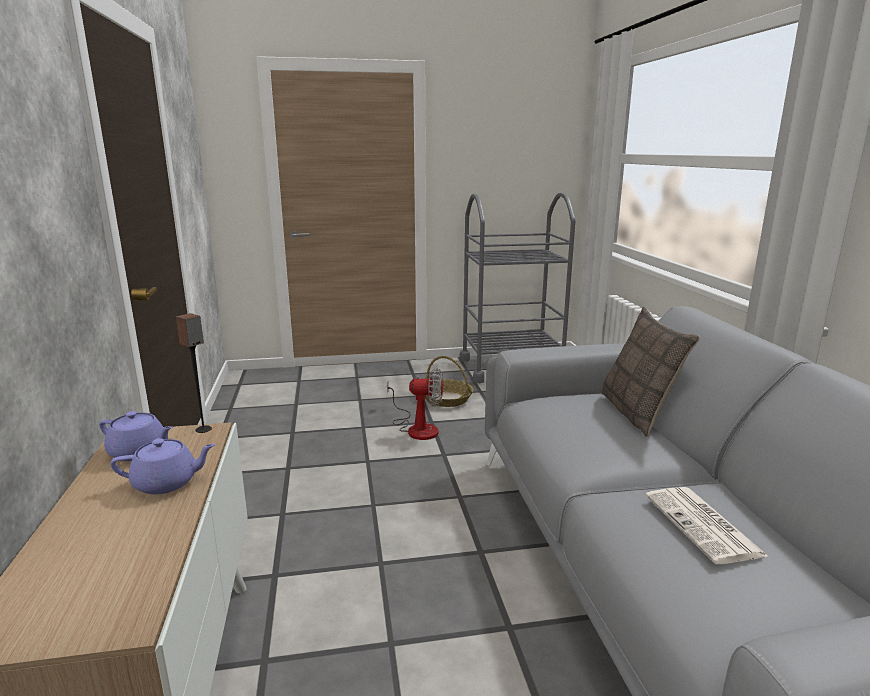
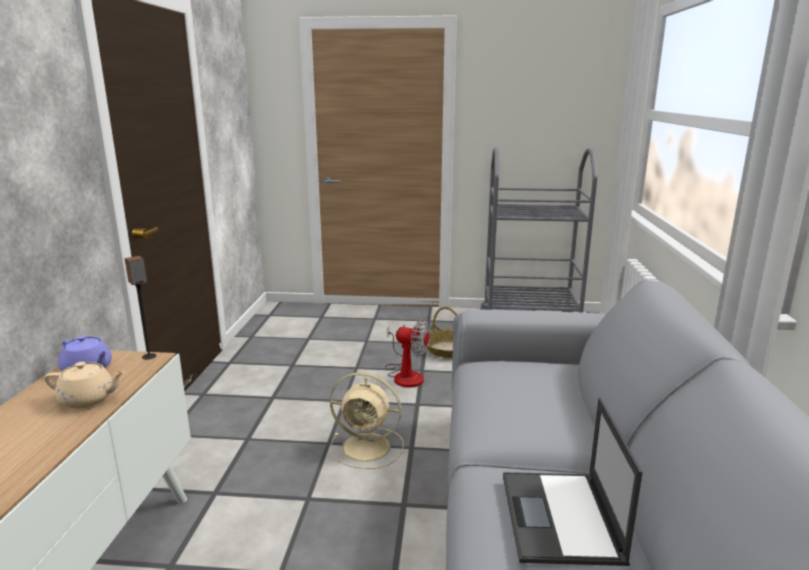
camera: 15 degrees right, 0 degrees up
(167, 483) = (88, 399): purple teapot -> beige teapot
(417, 503) = (368, 447): none -> beige fan
(638, 413) = (579, 389): pillow -> none
(704, 526) = (560, 518): newspaper -> laptop

